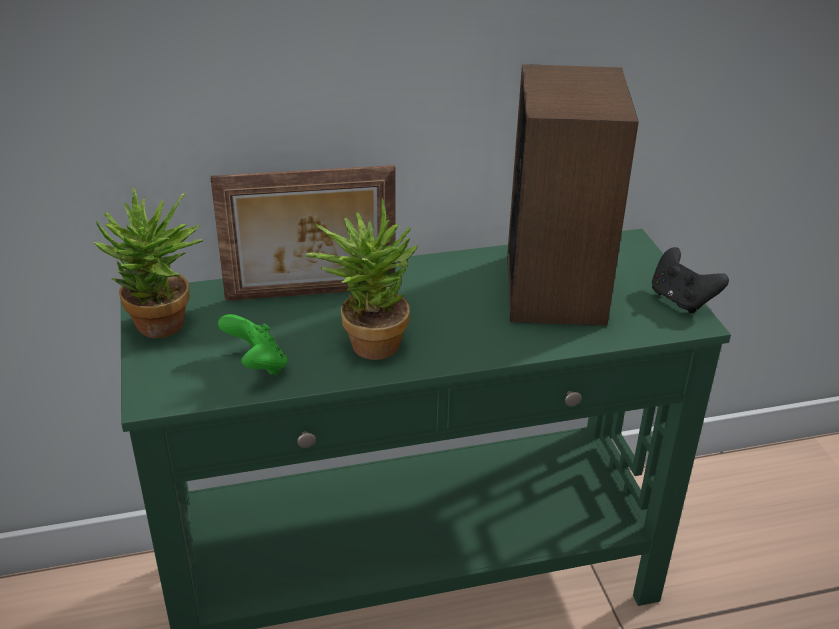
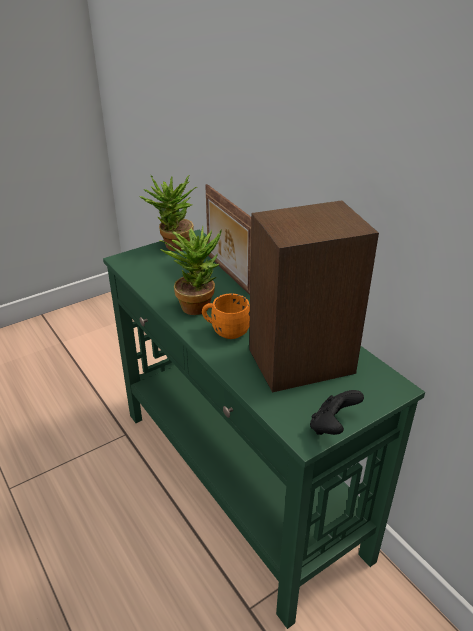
camera: 70 degrees right, 0 degrees up
(257, 365) = (159, 278): green game controller -> none
(456, 331) = (225, 331): none -> orange mug

